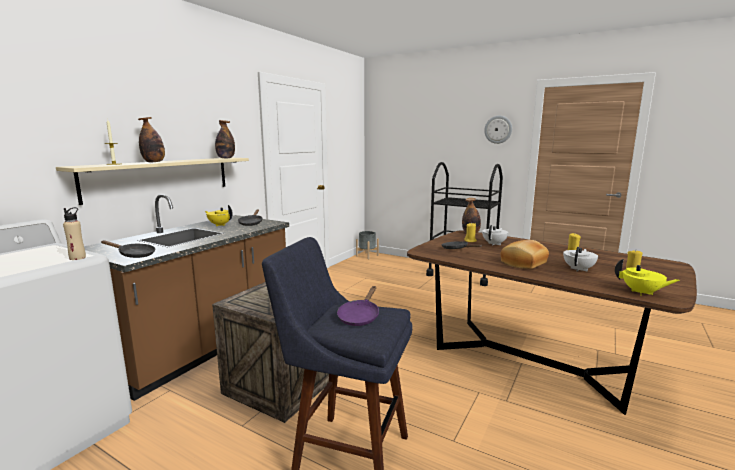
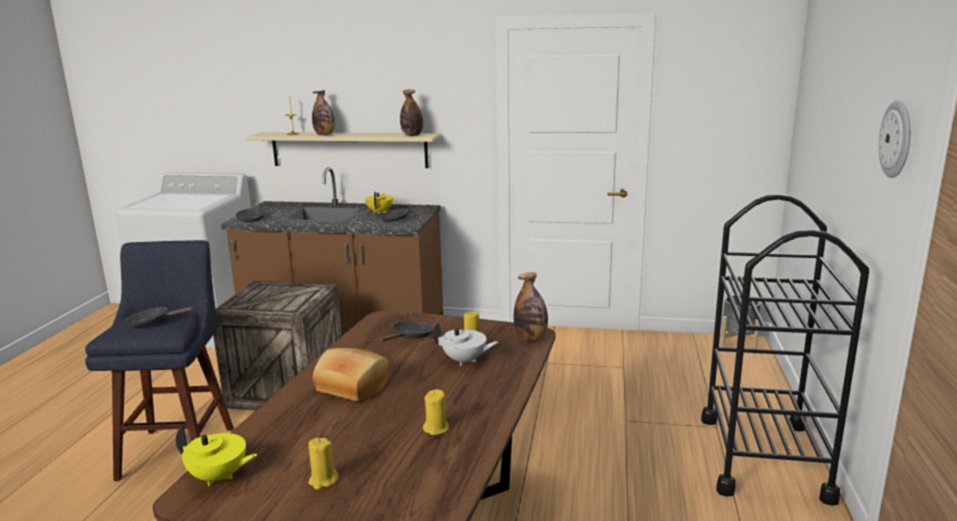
camera: 70 degrees right, 5 degrees up
(77, 258) = (190, 208): beige bottle -> none
(359, 316) = (153, 322): purple frying pan -> black frying pan
(579, 269) = (333, 430): white teapot -> none
(642, 293) = (219, 477): yellow teapot -> yellow teapot turned 90 degrees counterclockwise

